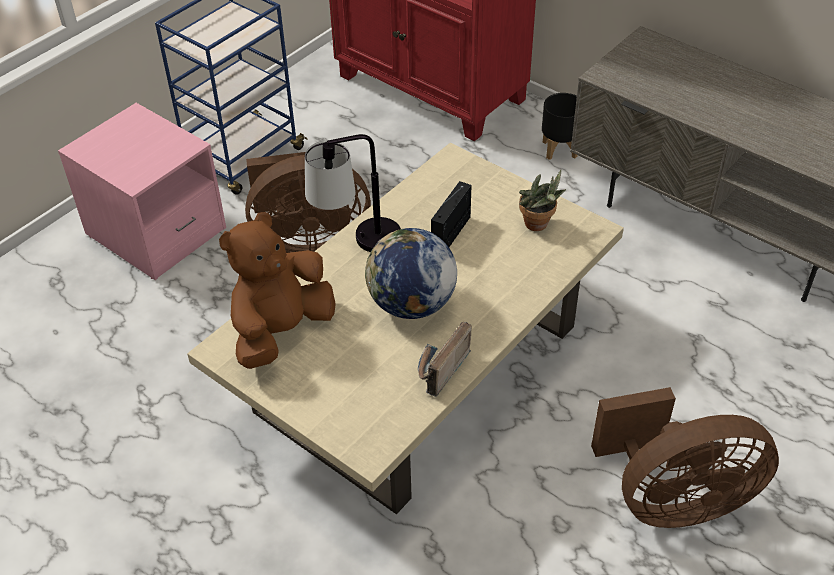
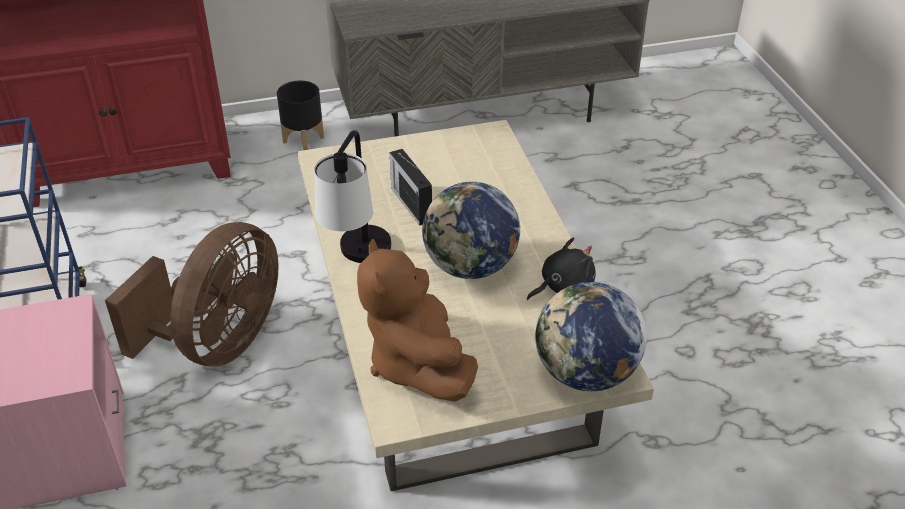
camera: 55 degrees left, 5 degrees down
(351, 431) = (585, 373): none -> globe
(438, 370) = (563, 288): radio -> black plush toy
(538, 225) = (456, 156): potted plant -> none
(673, 500) = (709, 280): brown fan -> none

